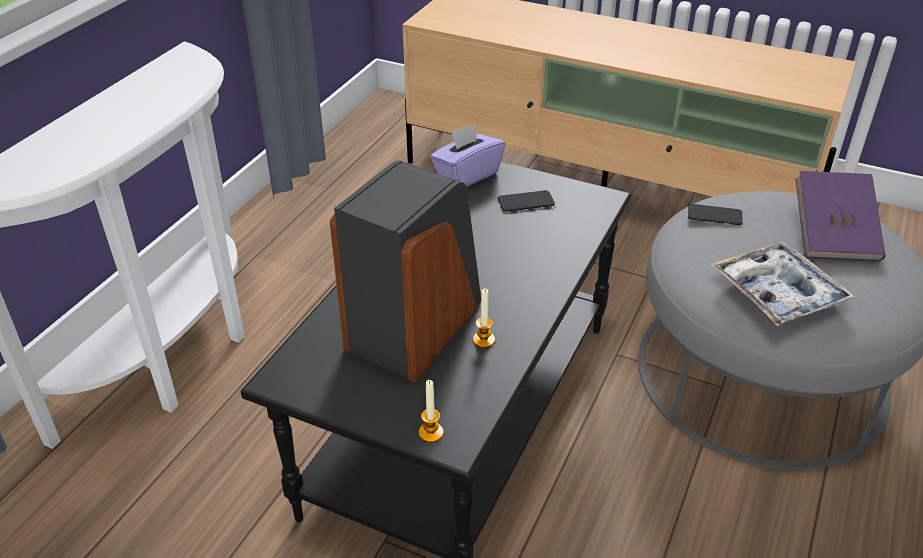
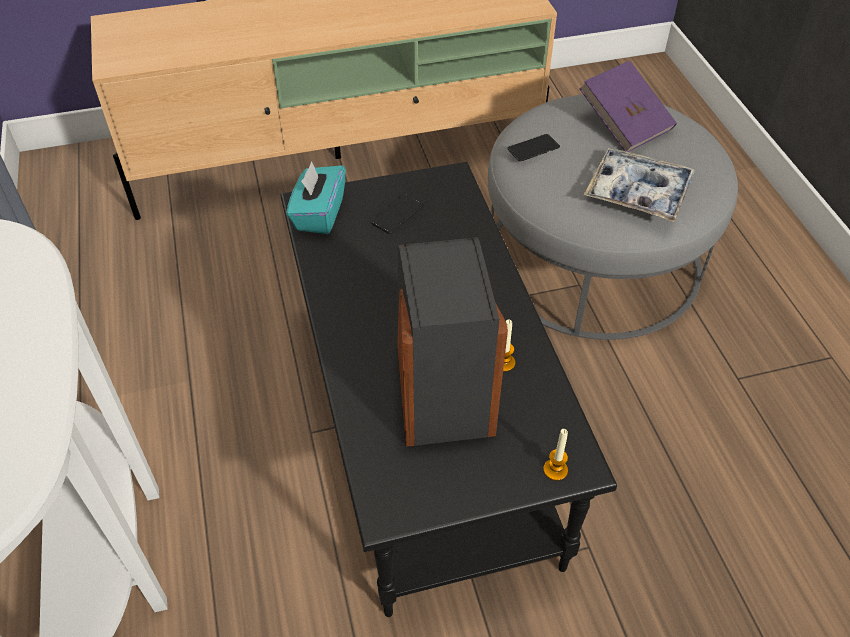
camera: 40 degrees left, 10 degrees up
(467, 175) = (318, 214): purple tissue box -> turquoise tissue box

